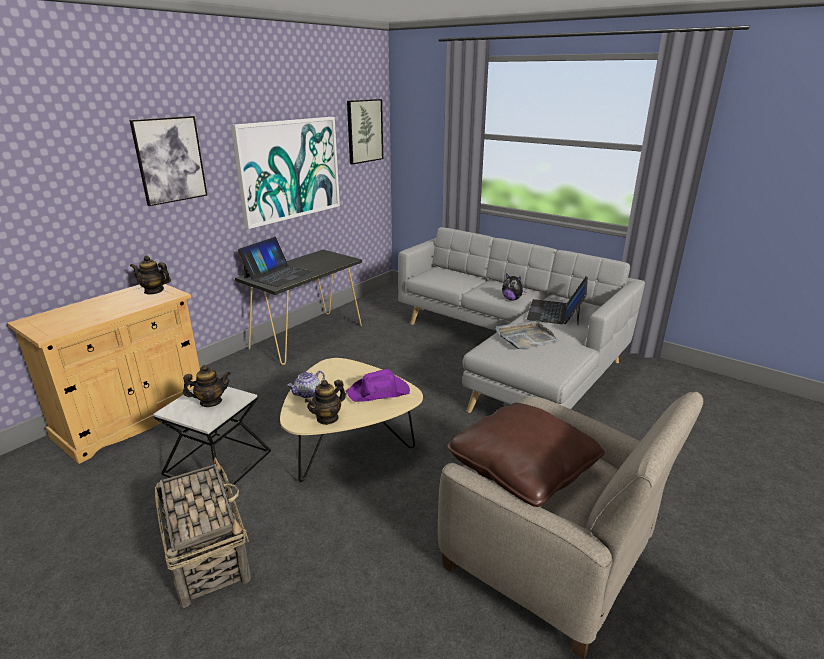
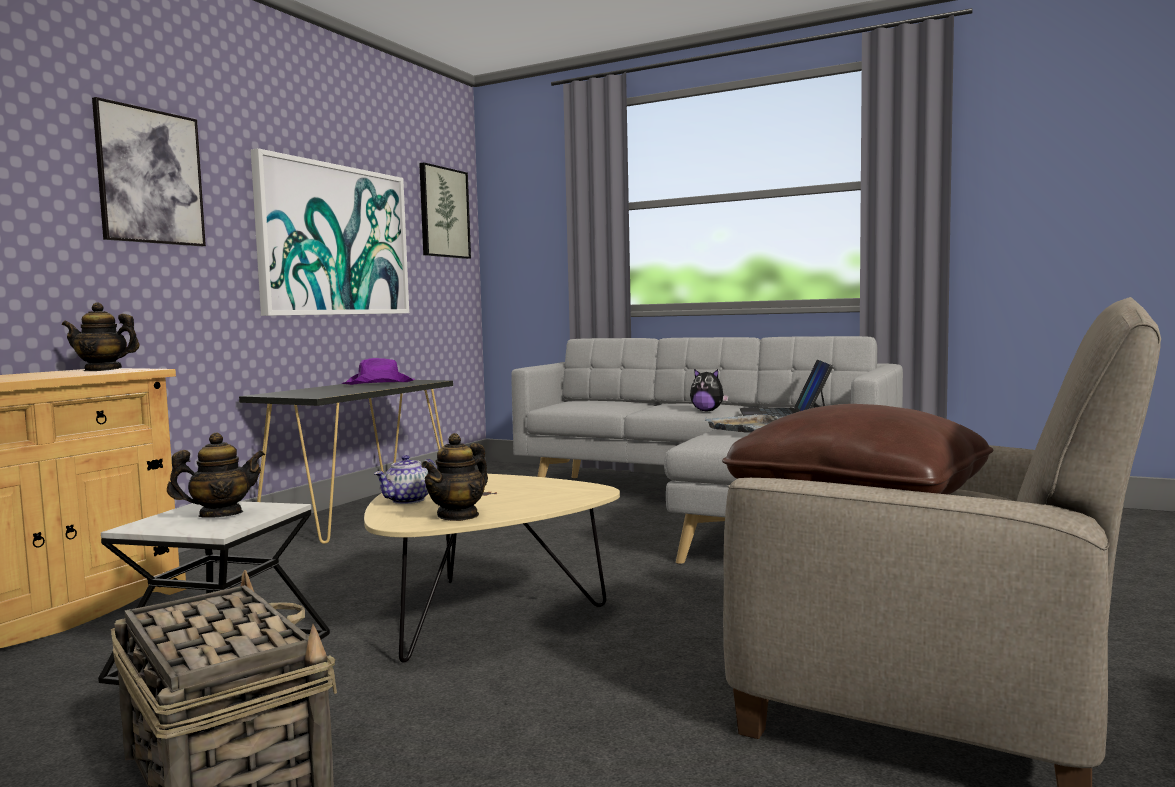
camera: 10 degrees left, 20 degrees down
(278, 274) = (316, 391): laptop -> none
(379, 392) = (540, 491): purple hat -> purple hat (379, 383)

